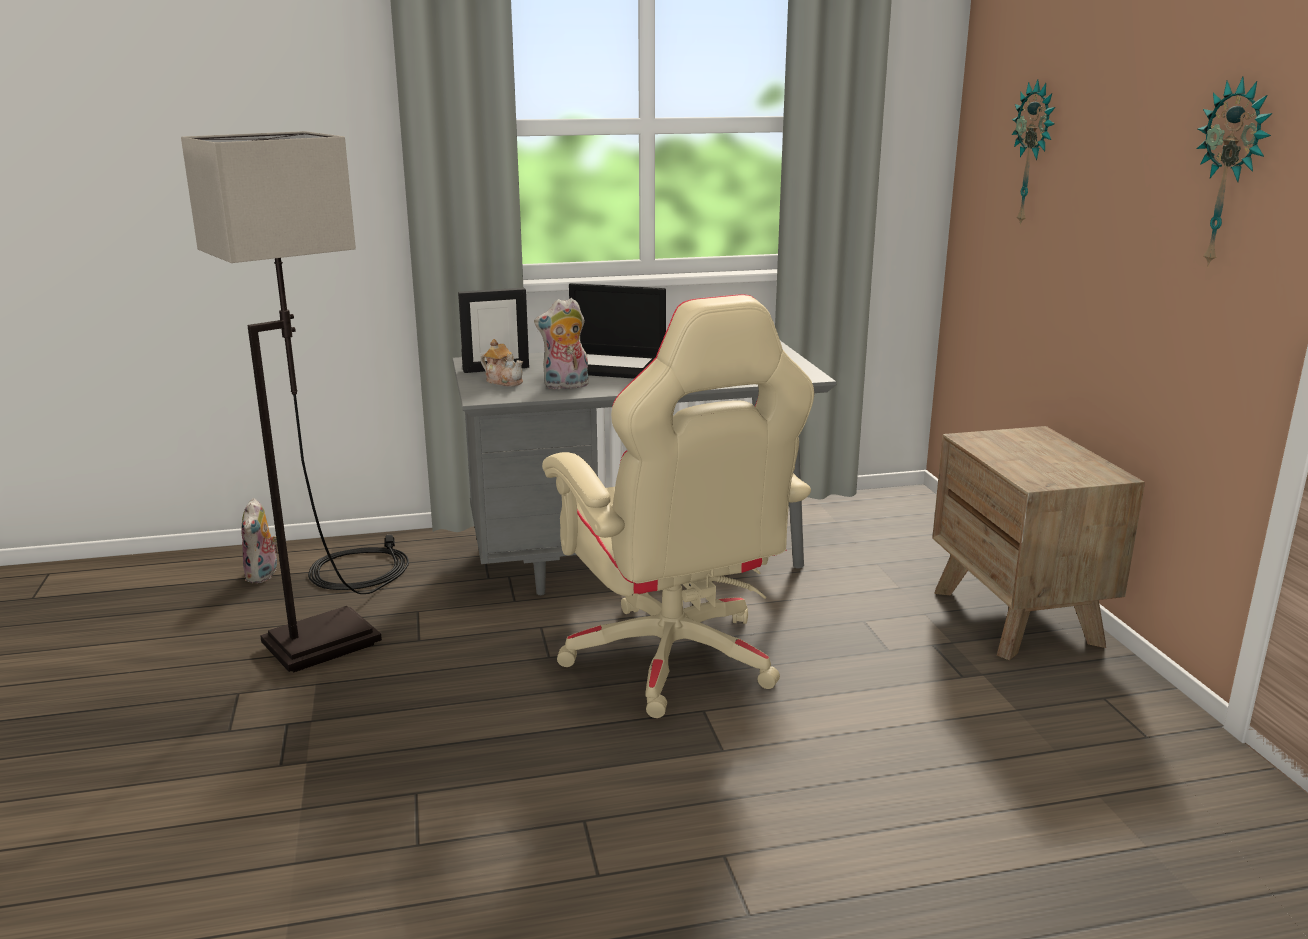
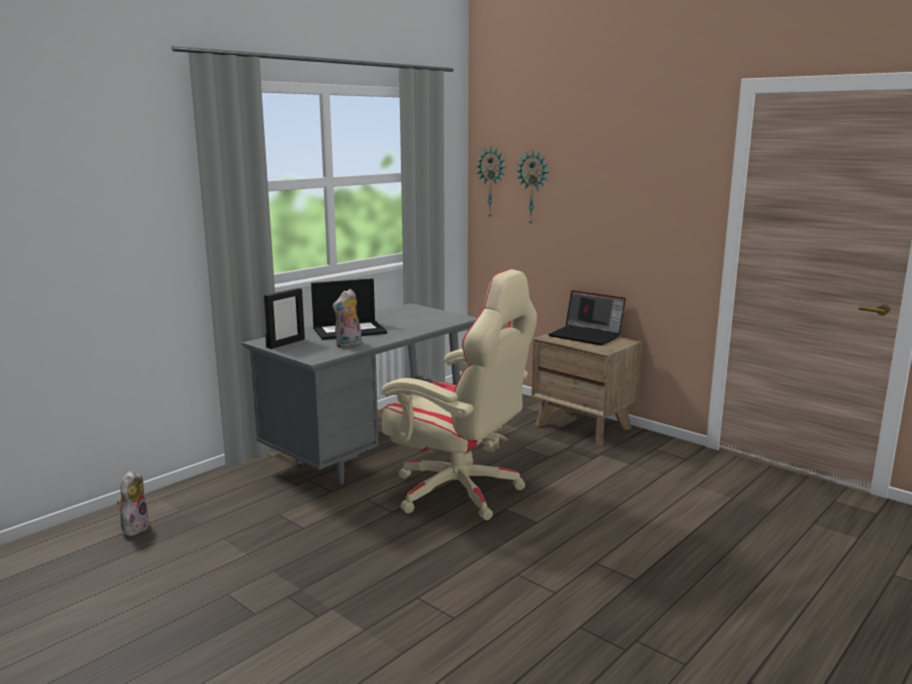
camera: 35 degrees left, 5 degrees down
(263, 575) = (134, 527): plush toy -> plush toy turned 135 degrees counterclockwise
(346, 601) = (221, 523): floor lamp -> none
(504, 381) = (307, 348): teapot -> none
(1049, 449) = (587, 336): none -> laptop
(1231, 174) = (668, 192): wall clock -> wall clock (492, 182)

